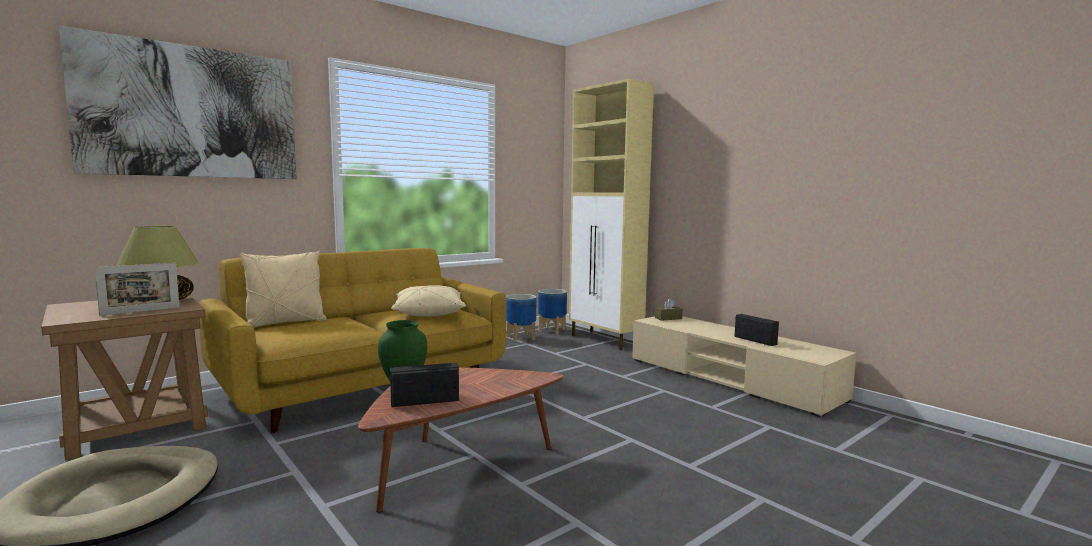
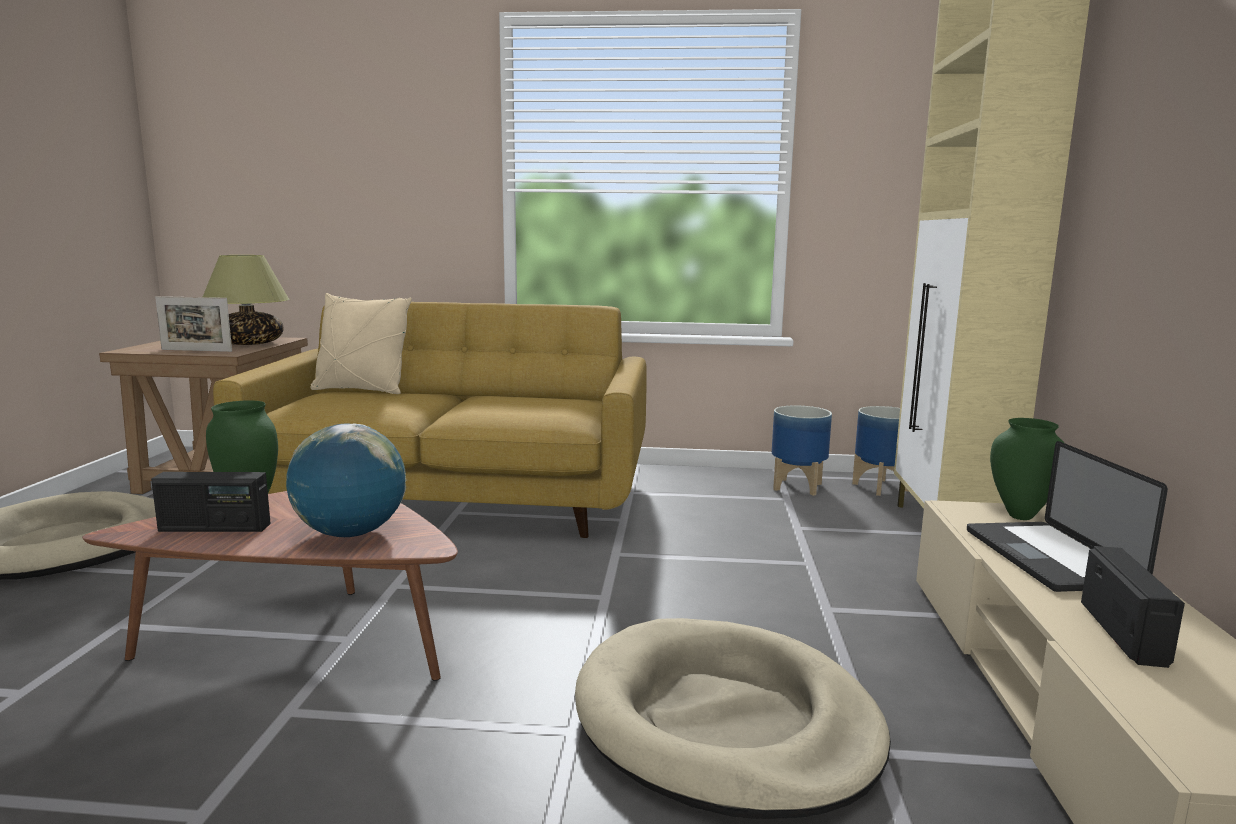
camera: 45 degrees right, 5 degrees up
(191, 112) = (332, 115): picture -> none
(425, 401) = (214, 528): radio -> radio turned 150 degrees clockwise
(428, 313) = (523, 408): beige pillow -> none
(499, 382) = (351, 534): none -> globe
(665, 417) = (725, 722): none -> beige dog bed
(668, 318) = (1020, 515): brown tissue box -> green vase
(702, 328) = (1049, 558): none -> laptop

